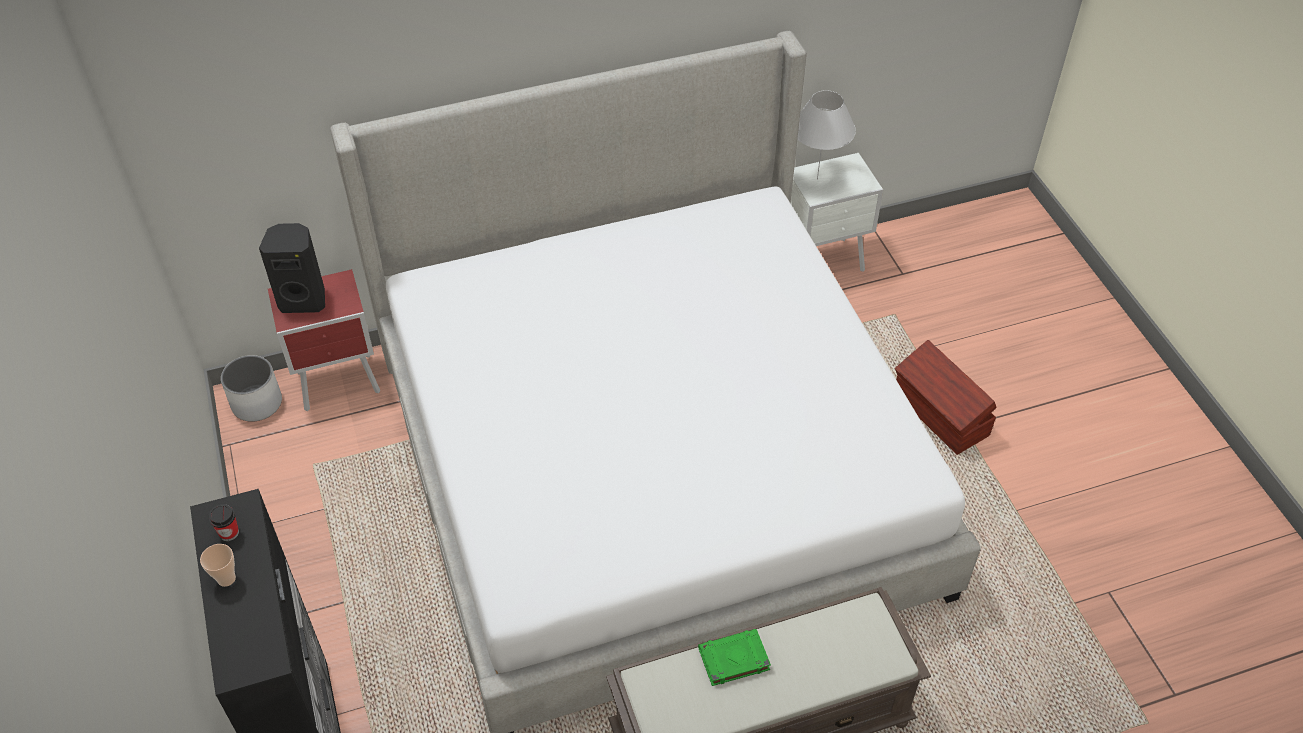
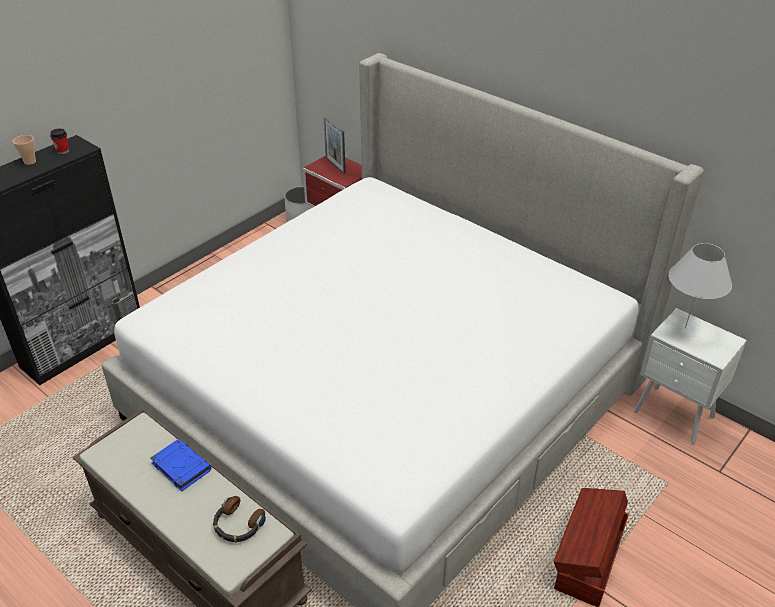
camera: 60 degrees right, 10 degrees down
(304, 299) = (335, 165): black speaker -> picture frame
(733, 660) = (180, 467): green book -> blue book
(843, 634) = (238, 525): none -> headphones

